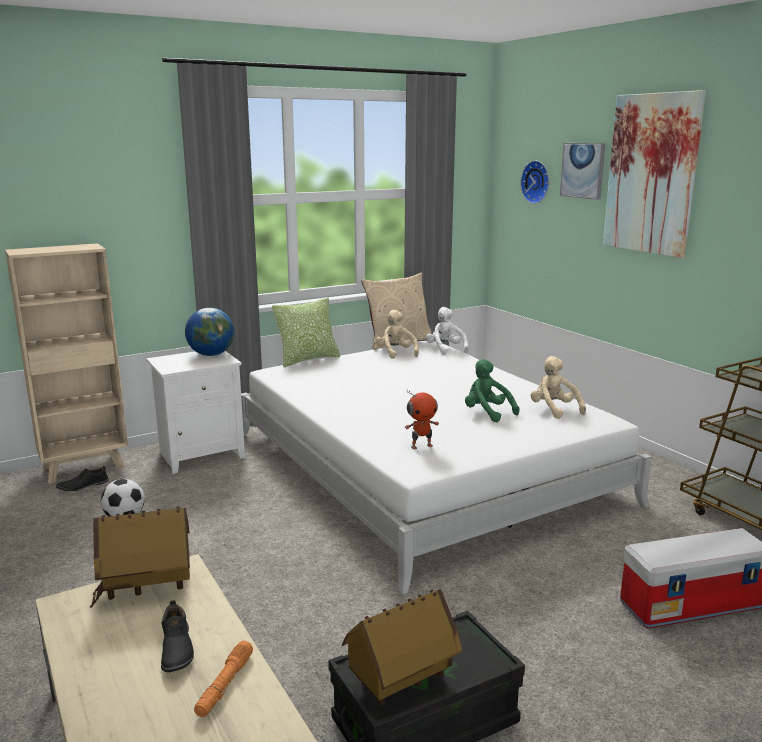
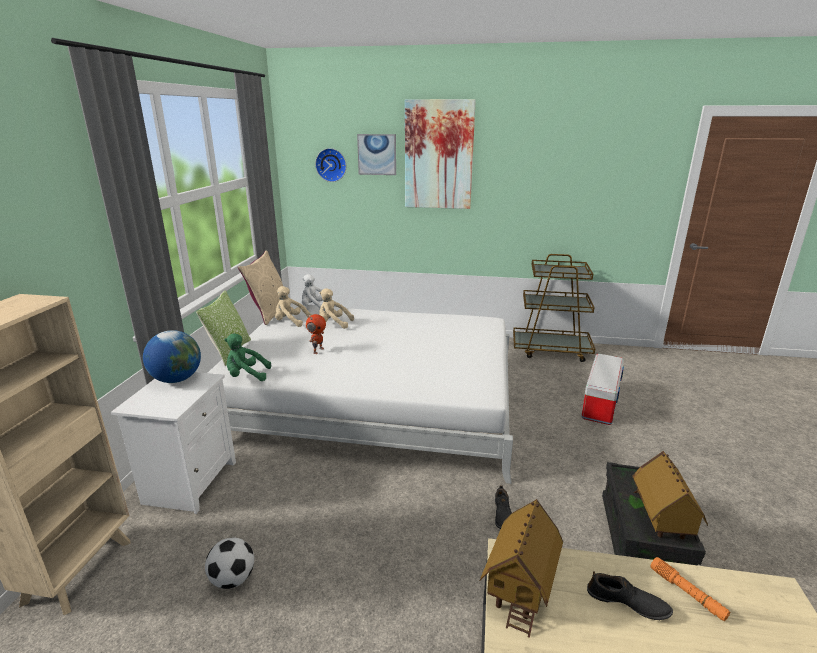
camera: 50 degrees left, 5 degrees up
(83, 486) = (119, 587): black shoe -> black shoe (501, 514)
(421, 446) = (453, 379): toy robot -> toy robot (317, 350)
(487, 413) = (434, 341): green plush toy -> green plush toy (246, 376)
(554, 410) = (457, 325): beige plush toy -> beige plush toy (333, 324)

